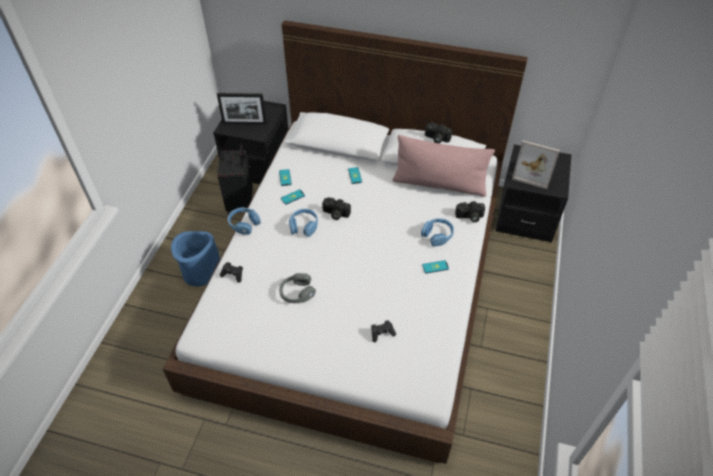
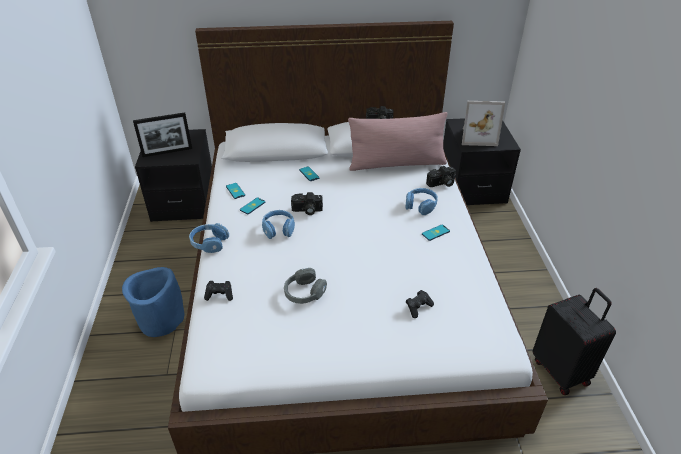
camera: 20 degrees left, 10 degrees down
(241, 204) = (181, 242): black suitcase -> black suitcase (561, 371)

